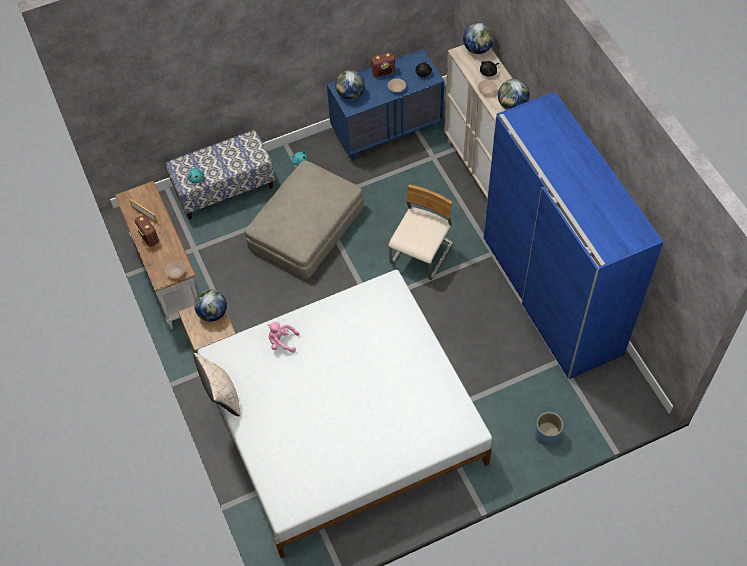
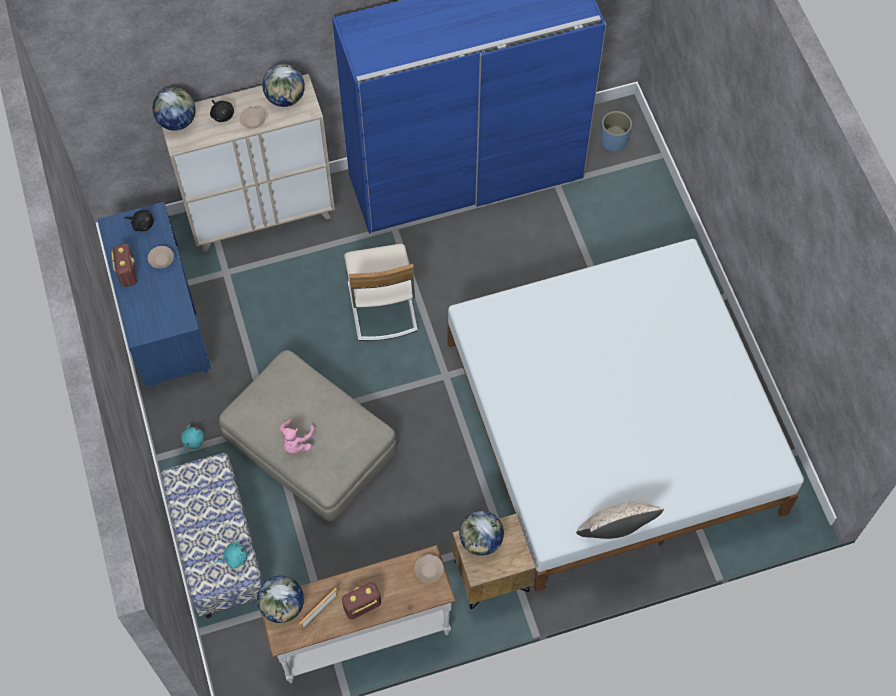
camera: 85 degrees left, 5 degrees up
(282, 342) = (542, 452): pink plush toy -> pink plush toy (296, 443)
(350, 95) = (158, 319): globe -> globe (283, 606)
(422, 254) = (381, 306): beige chair -> beige chair turned 135 degrees counterclockwise
(546, 435) = (651, 213): blue planter -> blue planter (614, 141)

